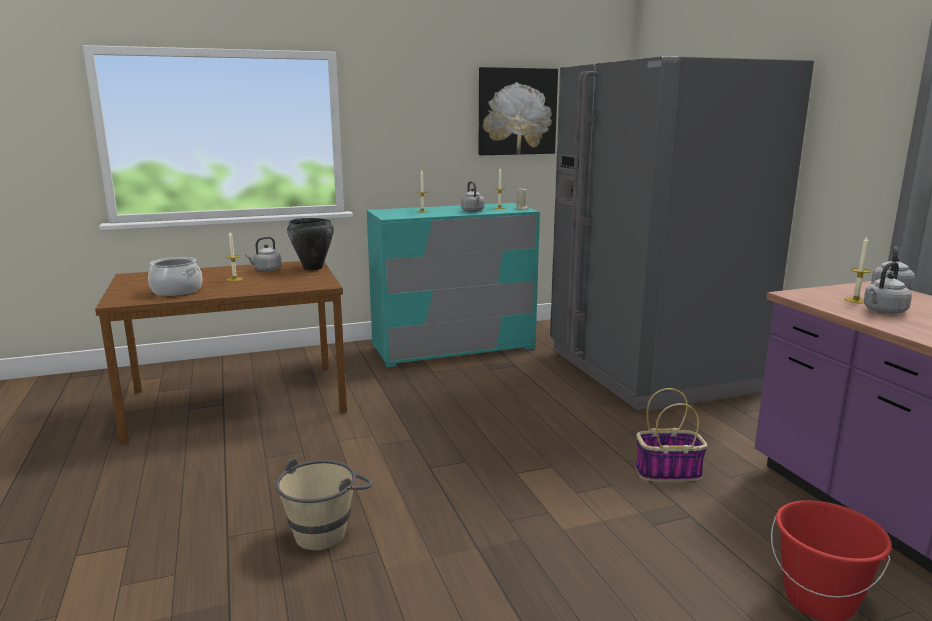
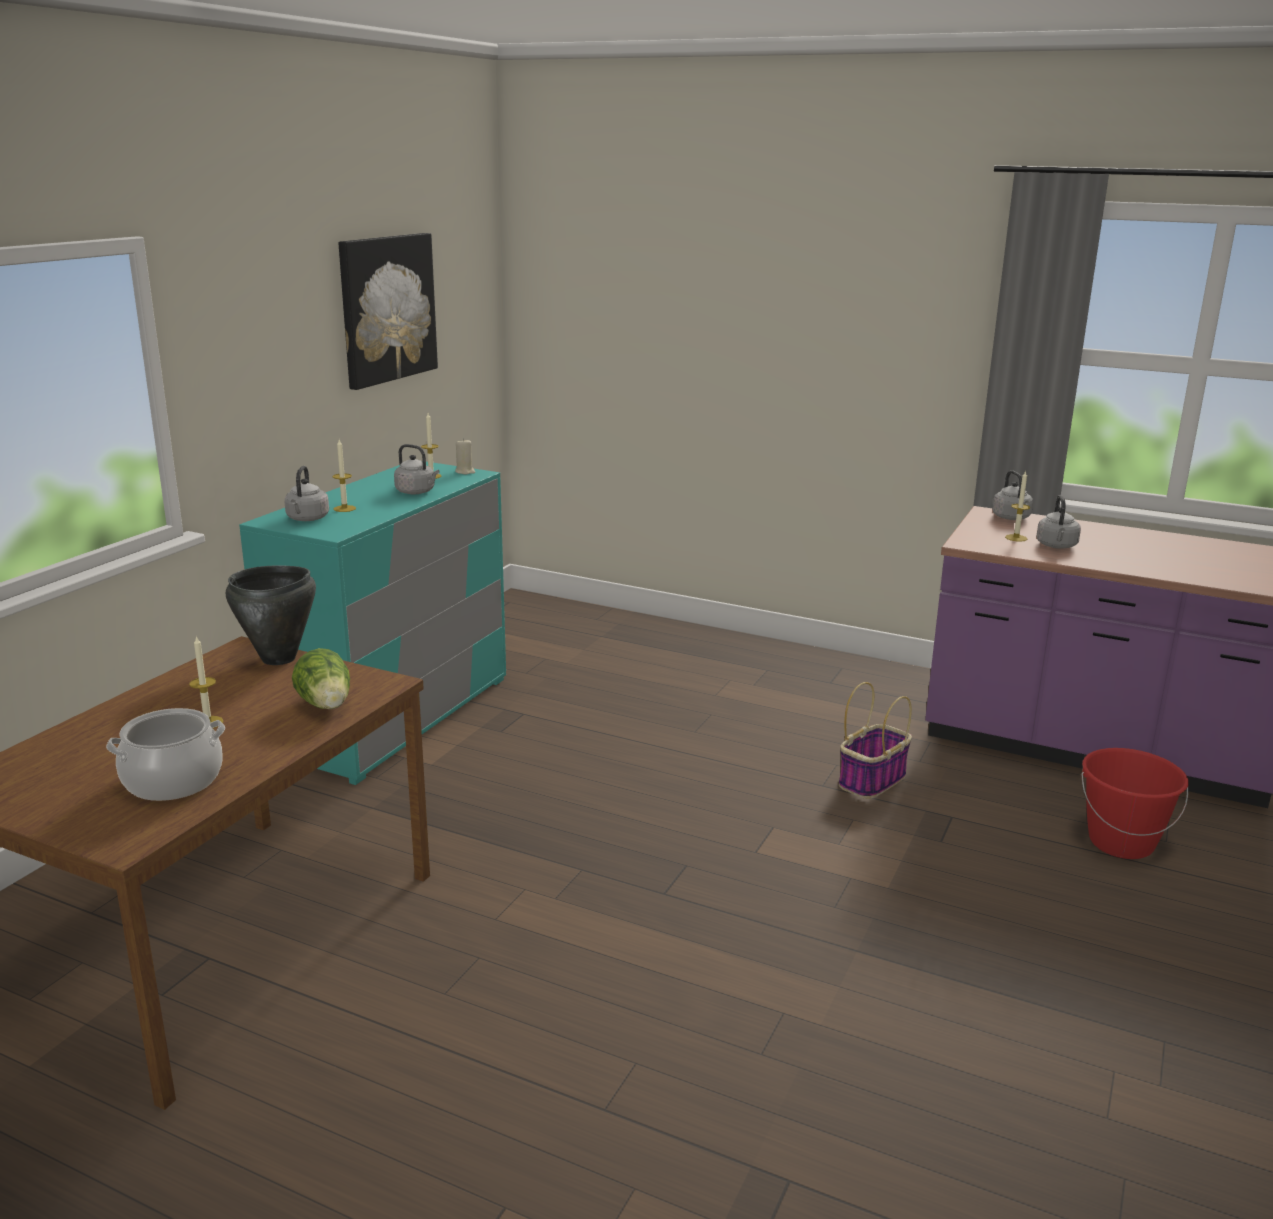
camera: 45 degrees left, 5 degrees up
(266, 270) = (209, 687): grey kettle -> grey kettle (307, 519)
(283, 285) = (327, 706): none -> lettuce
(327, 529) = (693, 1026): beige bucket -> none
(650, 370) = (676, 662): grey fridge -> none

